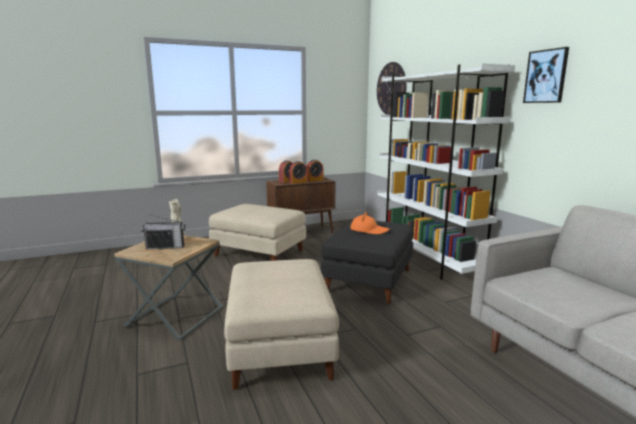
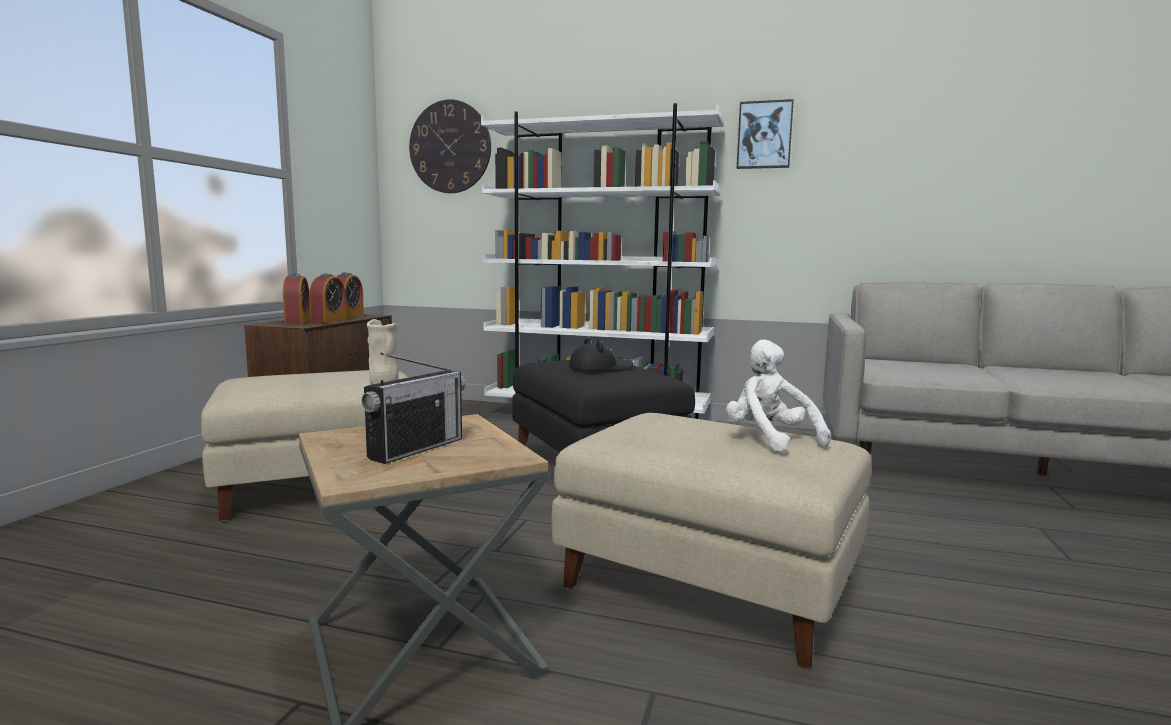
camera: 50 degrees left, 5 degrees down
(291, 288) = (769, 440): none -> white plush toy
(369, 230) = (600, 368): orange hat -> black hat

